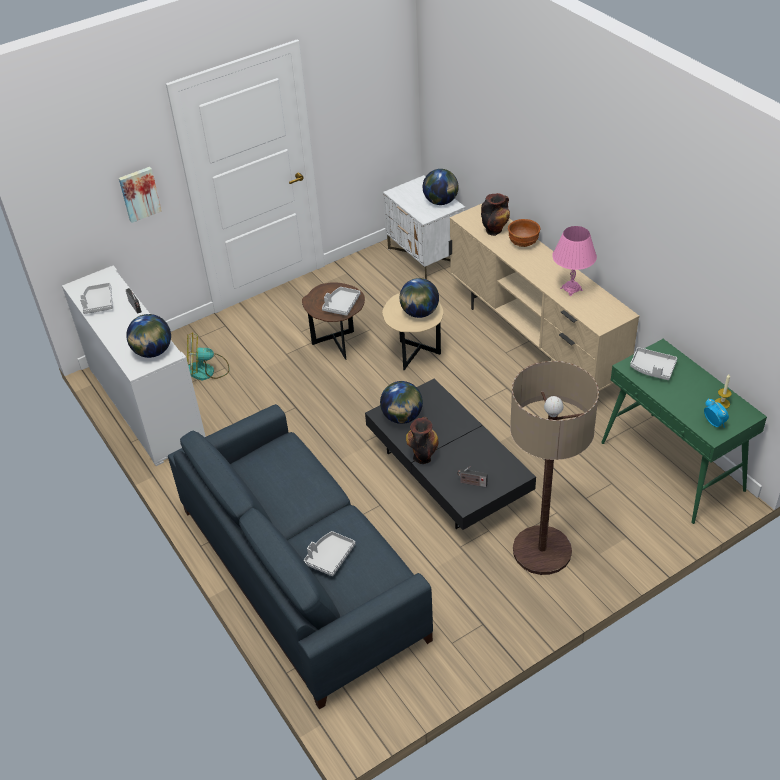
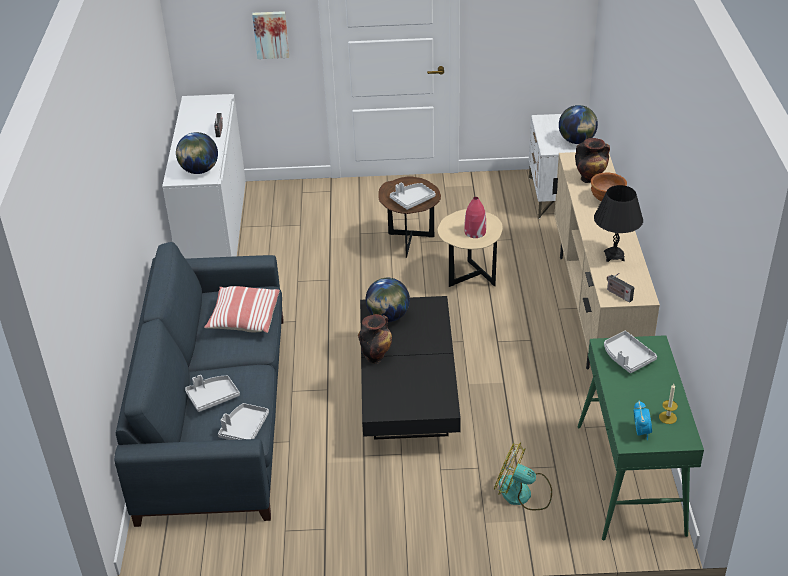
camera: 30 degrees right, 5 degrees down
(98, 303) = (195, 118): grey tray -> grey tray (244, 428)
(207, 370) = (284, 222): fan -> fan (523, 493)
(291, 474) = (244, 319): none -> pillow
(419, 313) = (474, 232): globe -> red vase
(472, 483) = (397, 397): radio -> radio (618, 294)
(542, 551) = (433, 494): floor lamp -> none
(571, 289) = (614, 256): pink table lamp -> black table lamp

